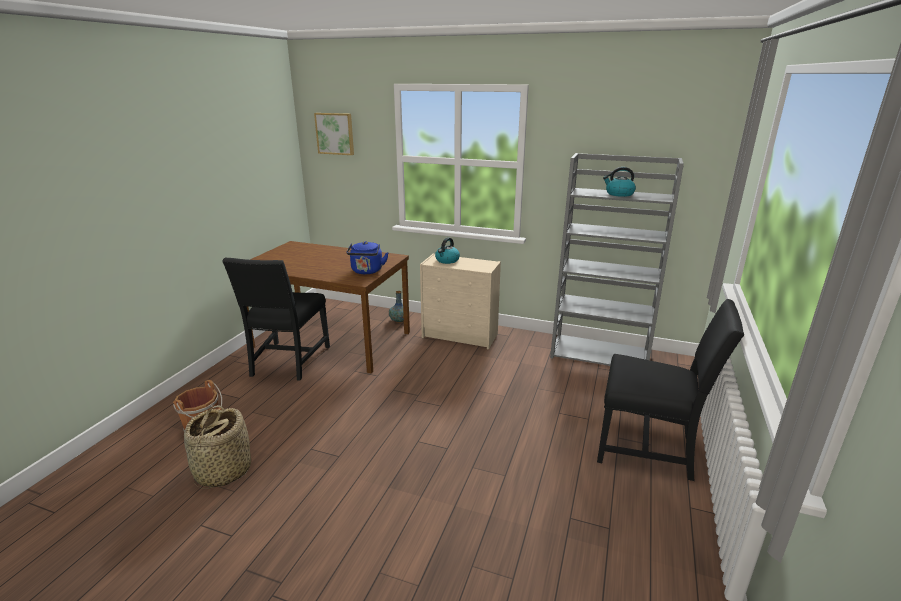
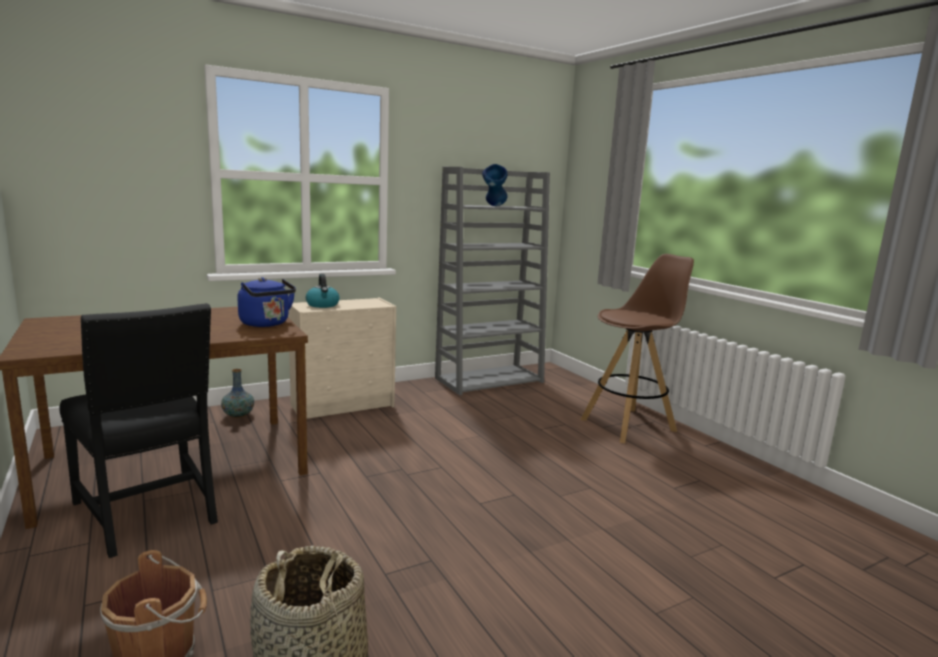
camera: 50 degrees left, 10 degrees down
(335, 133) = (88, 132): picture -> none
(619, 194) = (494, 206): kettle -> blue vase
(649, 448) = (629, 425): black chair -> brown stool

